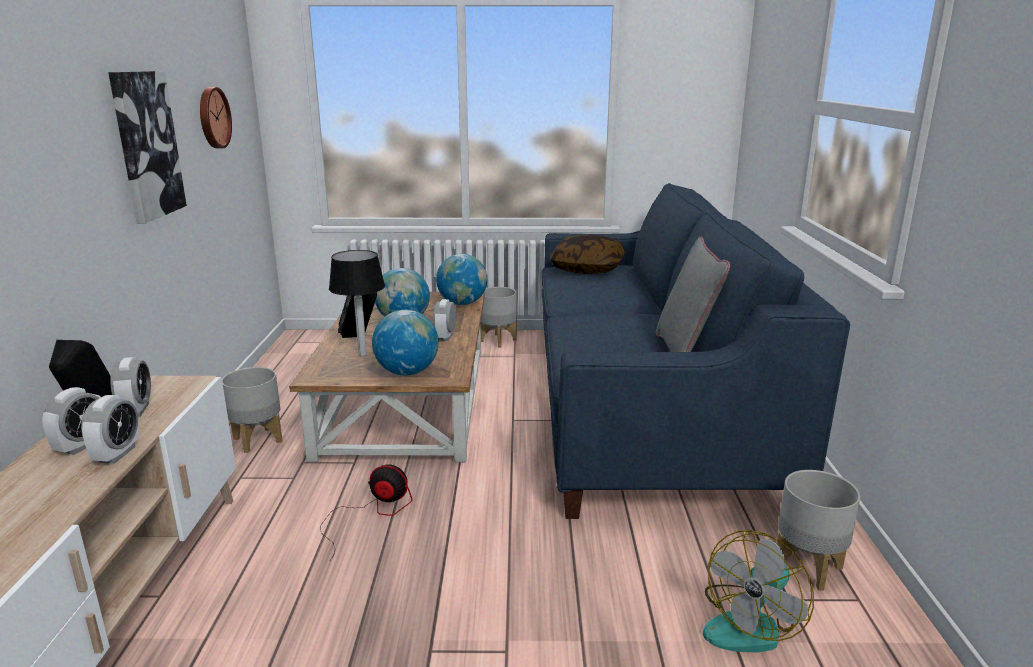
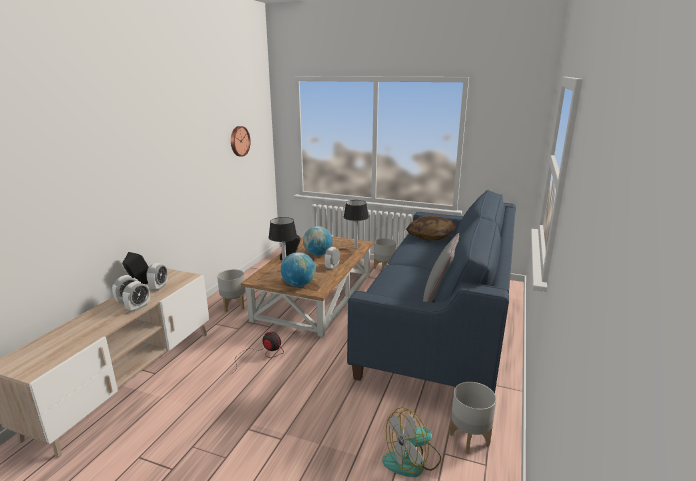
camera: 20 degrees right, 0 degrees up
(146, 145) = (194, 159): picture -> none
(462, 303) = (356, 247): globe -> table lamp

